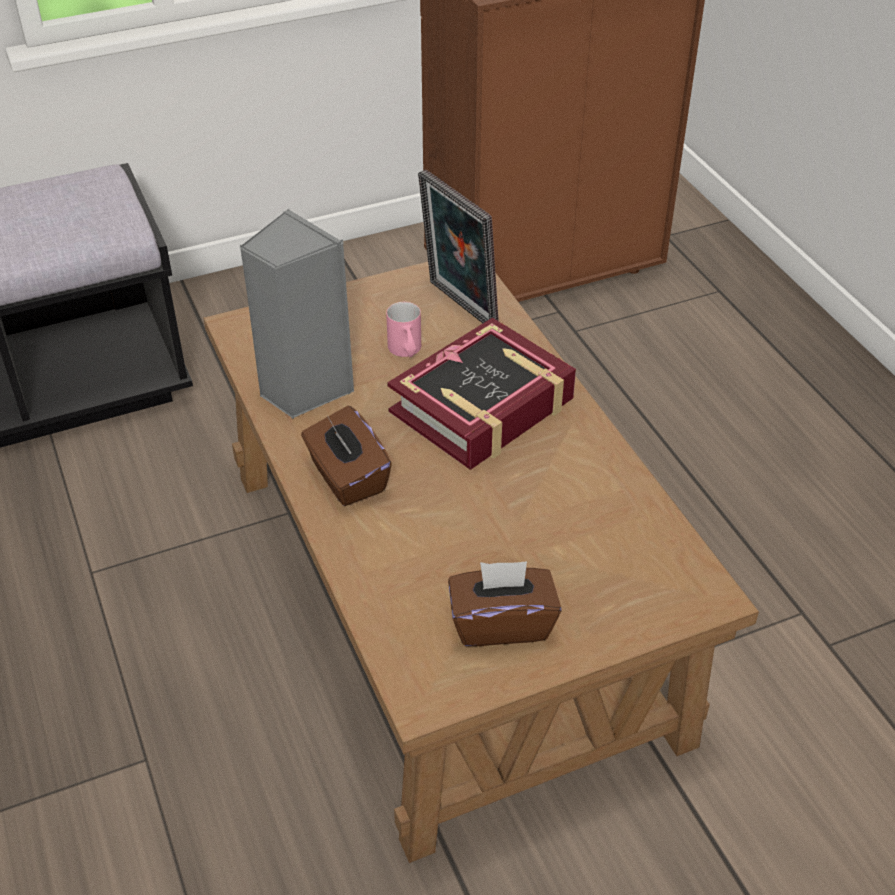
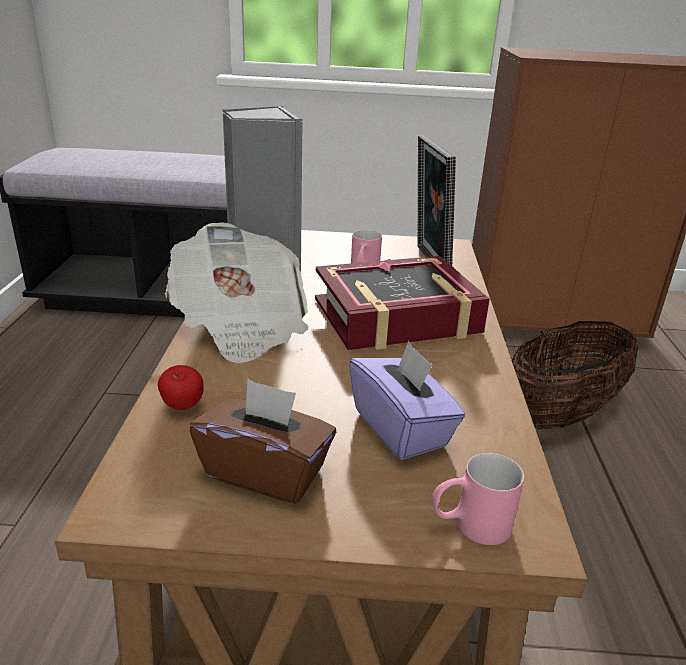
camera: 25 degrees right, 15 degrees down
(347, 477) = (240, 325): brown tissue box -> newspaper
(384, 593) = (182, 408): none -> apple
(572, 539) = (401, 428): none -> purple tissue box
(608, 405) = (559, 415): none -> basket
(669, 604) = (469, 526): none -> pink mug

